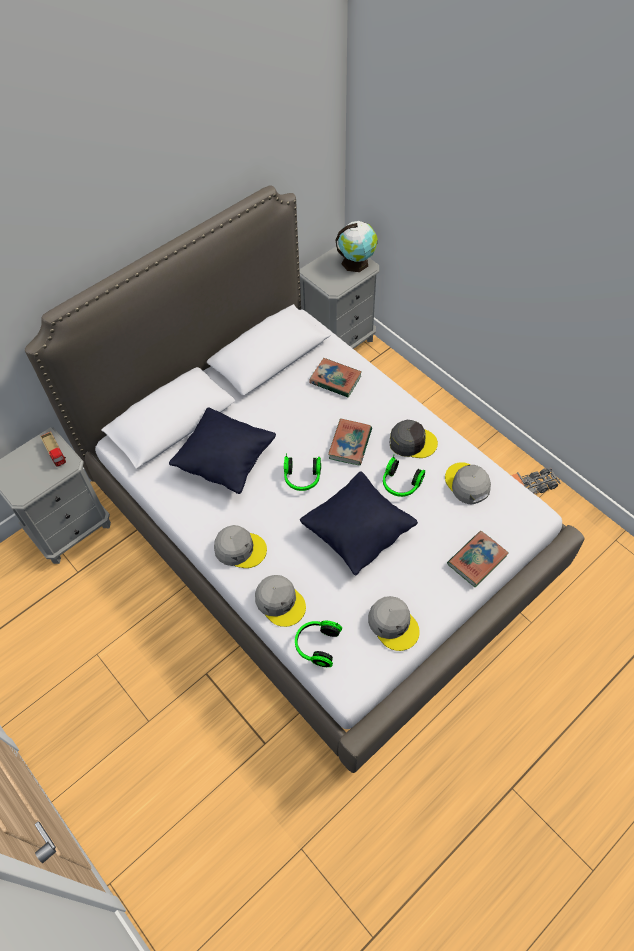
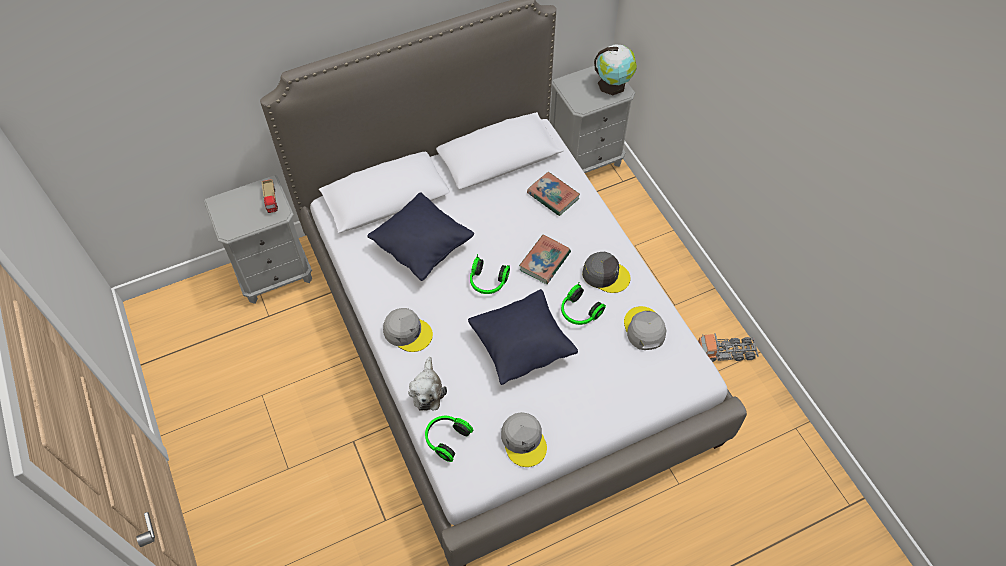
camera: 15 degrees right, 0 degrees up
(280, 602) = (427, 390): grey cap -> plush toy
(477, 560) = (626, 404): book -> none

